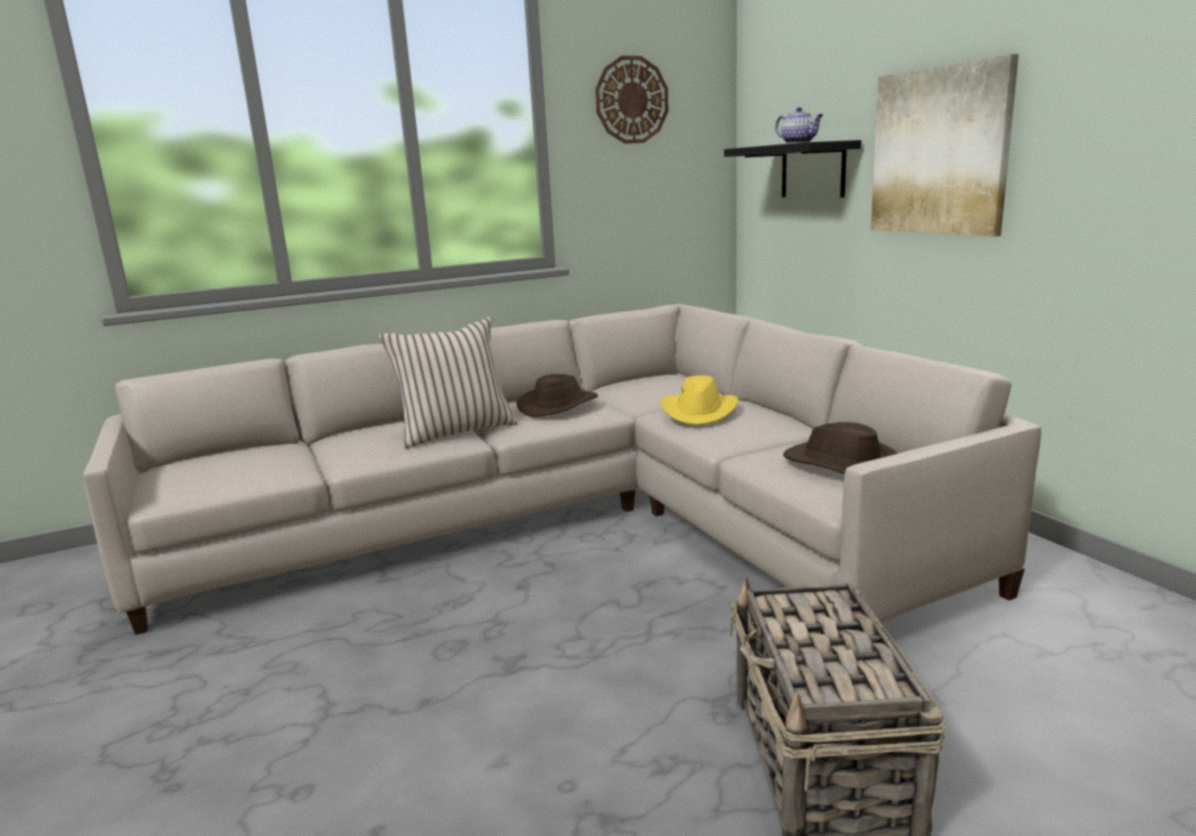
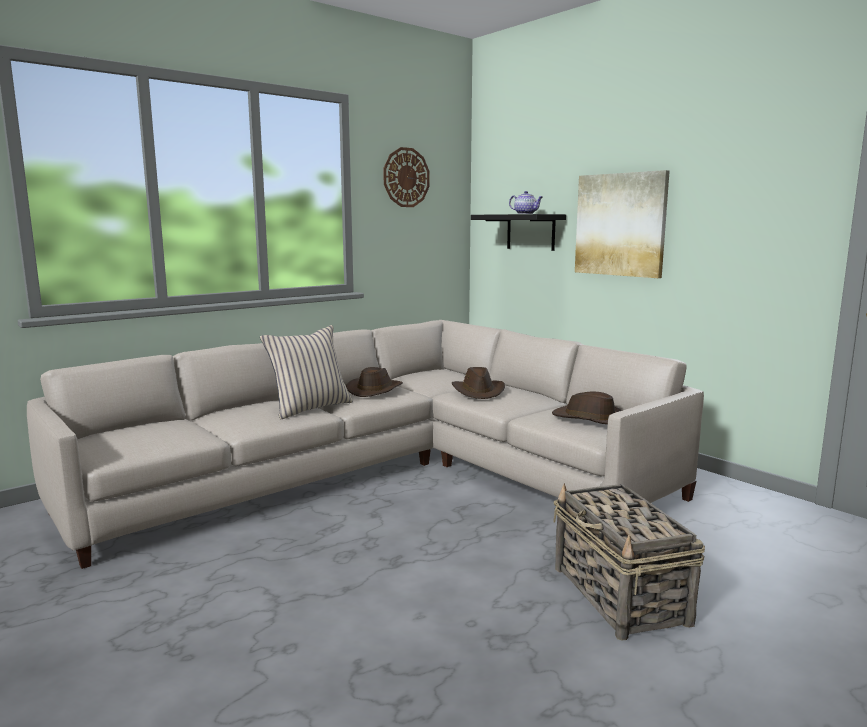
camera: 15 degrees left, 5 degrees down
(699, 412) = (478, 391): yellow hat -> brown hat

